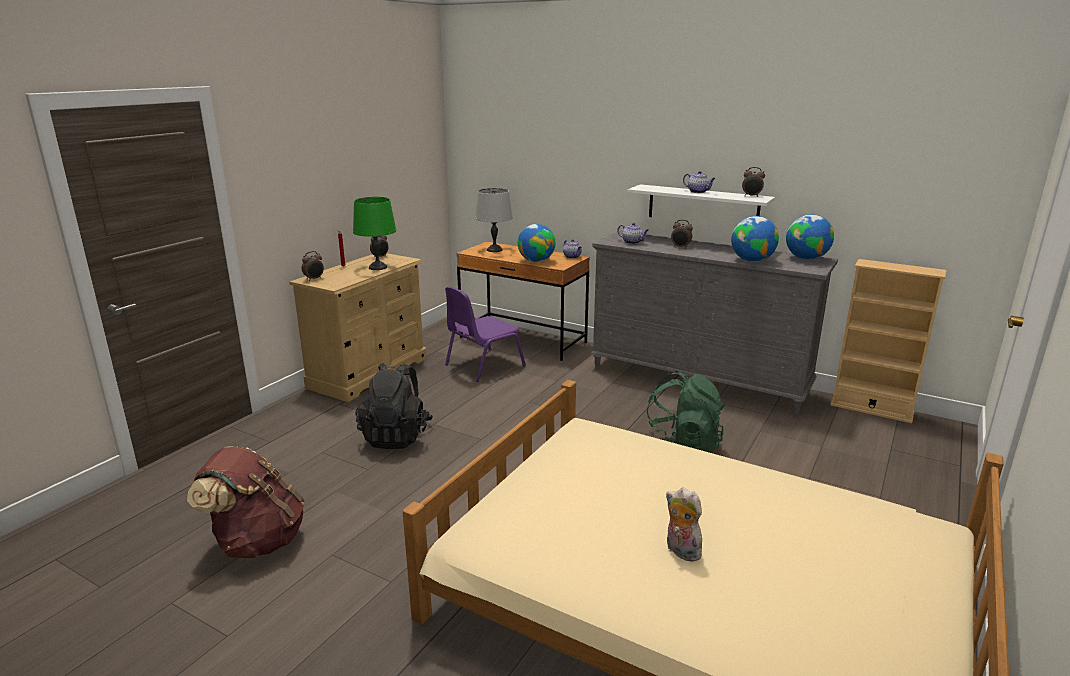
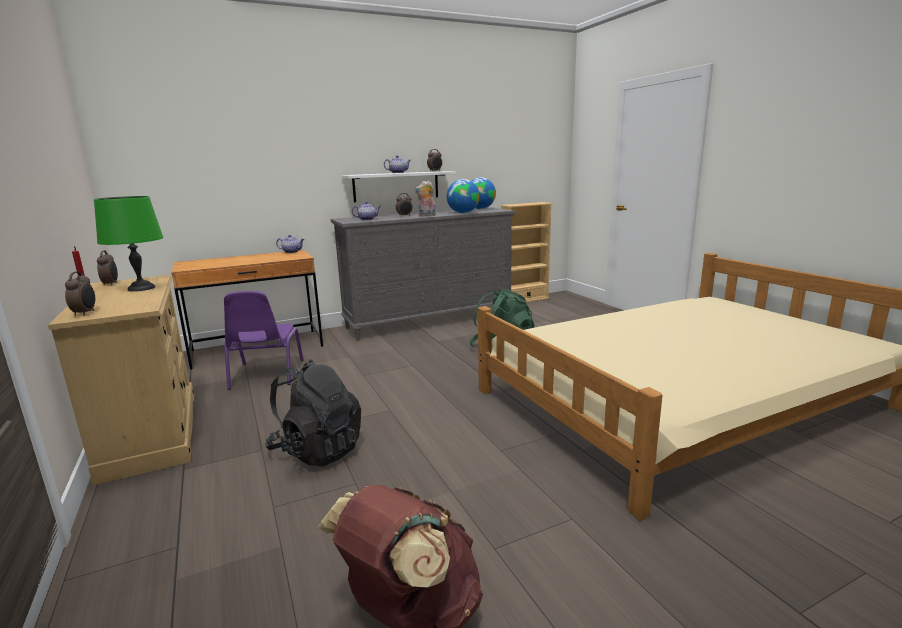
camera: 55 degrees left, 5 degrees down
(494, 250) = (205, 263): grey table lamp -> none
(536, 261) = (272, 259): globe -> none
(680, 551) = (711, 347): plush toy -> plush toy (426, 216)

